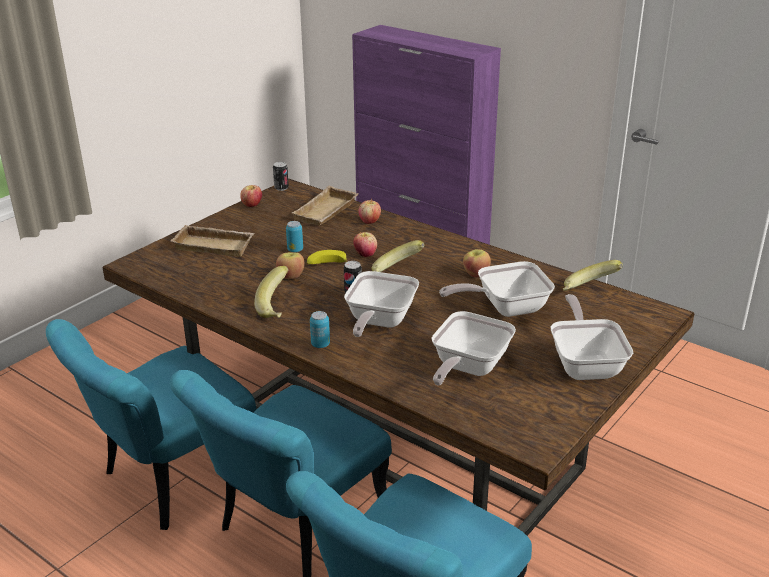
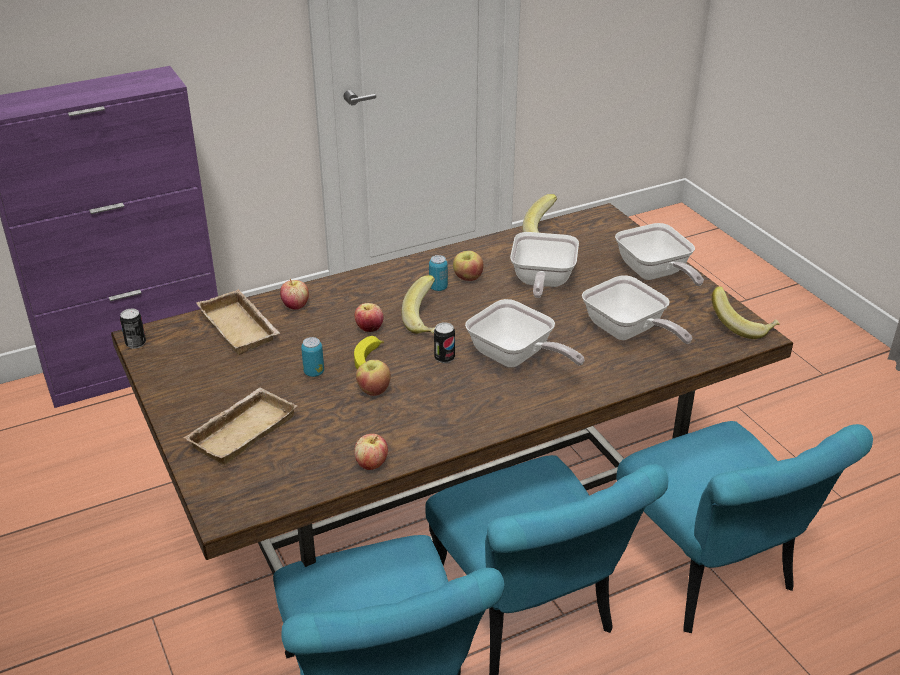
camera: 65 degrees left, 5 degrees up
(252, 205) = (160, 377): apple -> apple (371, 464)
(278, 308) = (437, 416): banana -> banana (742, 326)
(320, 344) = (533, 405): can -> can (438, 288)
(585, 363) = (655, 274): frying pan -> frying pan turned 135 degrees counterclockwise

